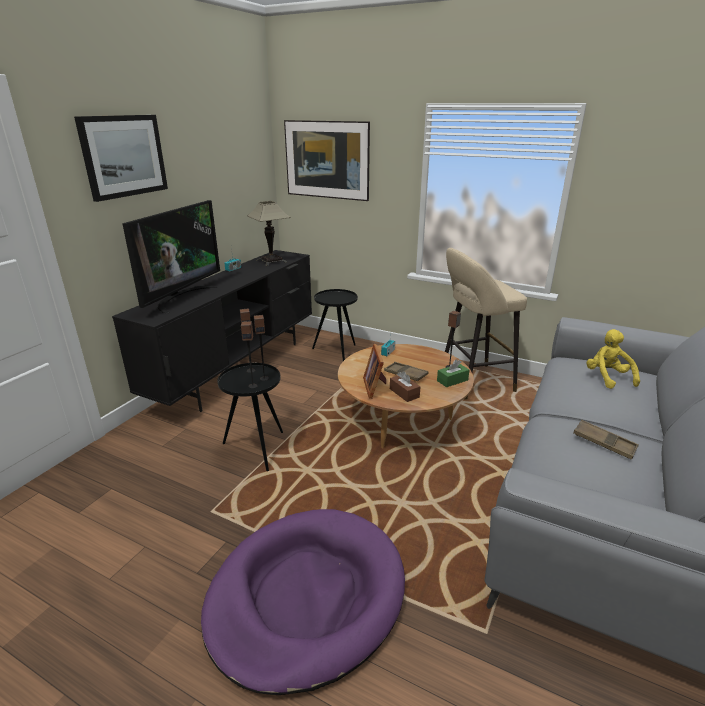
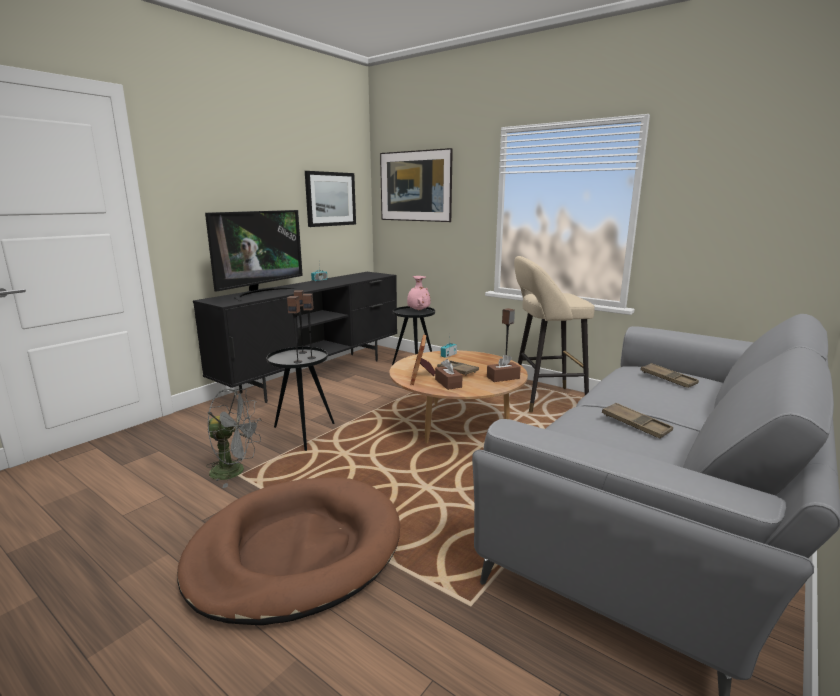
camera: 10 degrees right, 10 degrees down
(124, 156) = (220, 164): picture -> picture (330, 199)
(205, 506) = (235, 471): none -> grey fan
(271, 261) = (358, 277): table lamp -> none
(306, 597) = (296, 551): purple dog bed -> brown dog bed
(339, 295) = (418, 310): none -> pink vase
(452, 380) = (503, 378): green tissue box -> brown tissue box
(607, 377) = (668, 379): yellow plush toy -> brown tray

